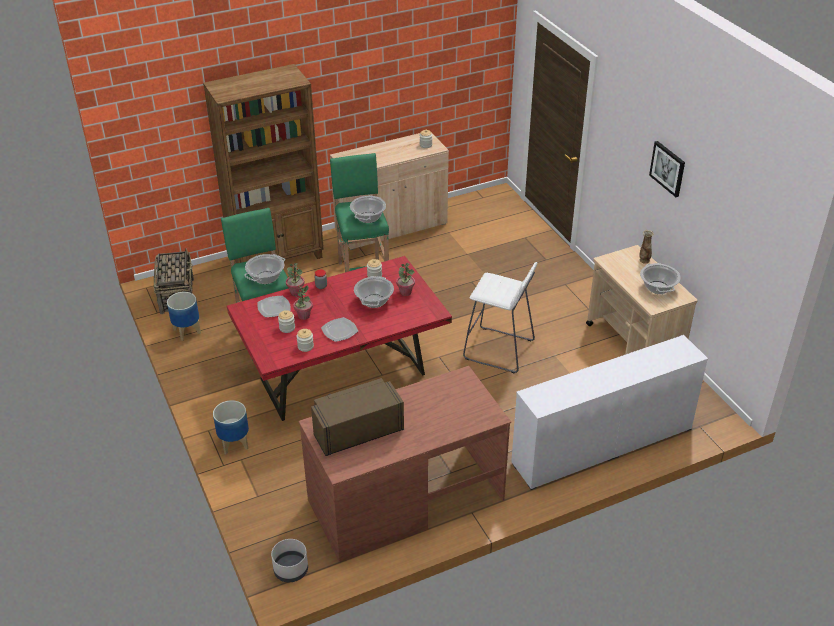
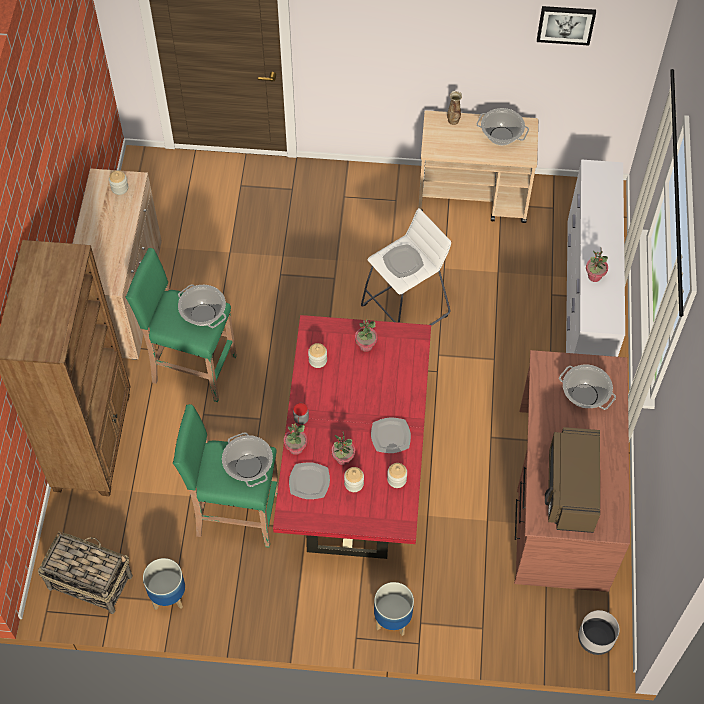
camera: 60 degrees left, 20 degrees up
(374, 301) = (362, 381): cooking pot -> cooking pot (585, 395)
(497, 287) = (403, 261): none -> plate
(576, 381) = (594, 276): none -> potted plant
(668, 168) = (452, 26): picture -> picture (566, 24)

